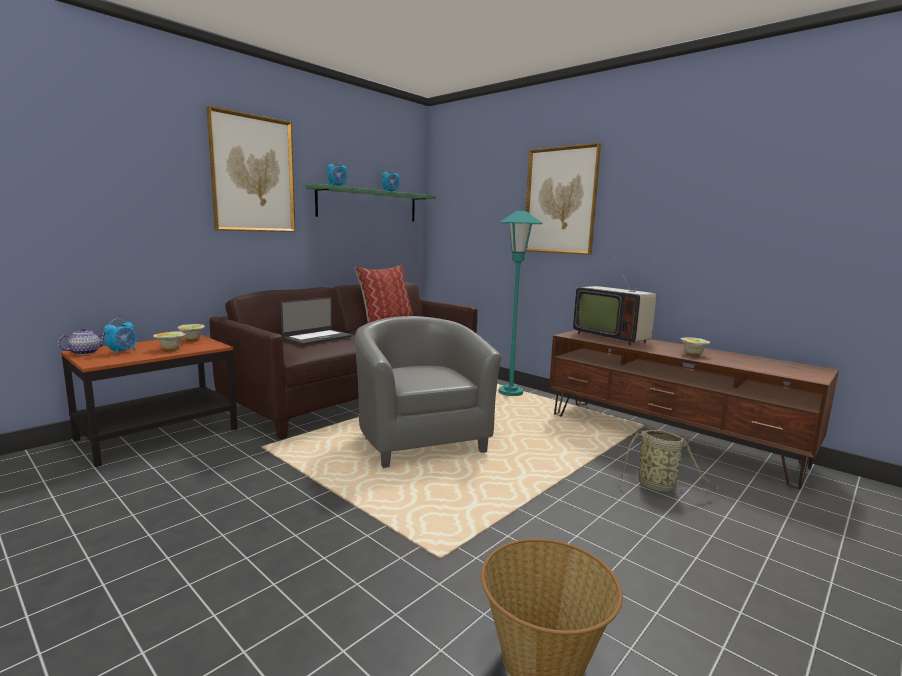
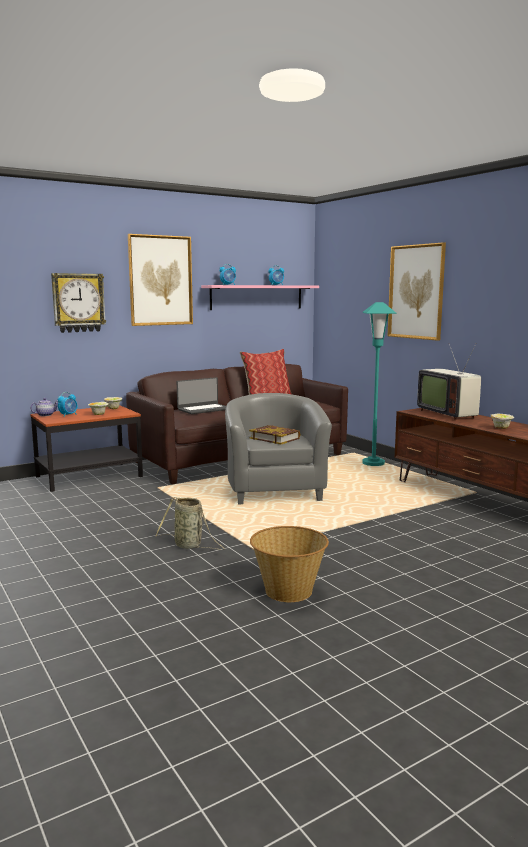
camera: 15 degrees right, 0 degrees up
(135, 194) = (78, 302): none -> wall clock
(368, 205) = (257, 297): green shelf -> pink shelf
(423, 375) = (275, 438): none -> book
(659, 486) = (445, 529): basket -> basket (190, 545)

